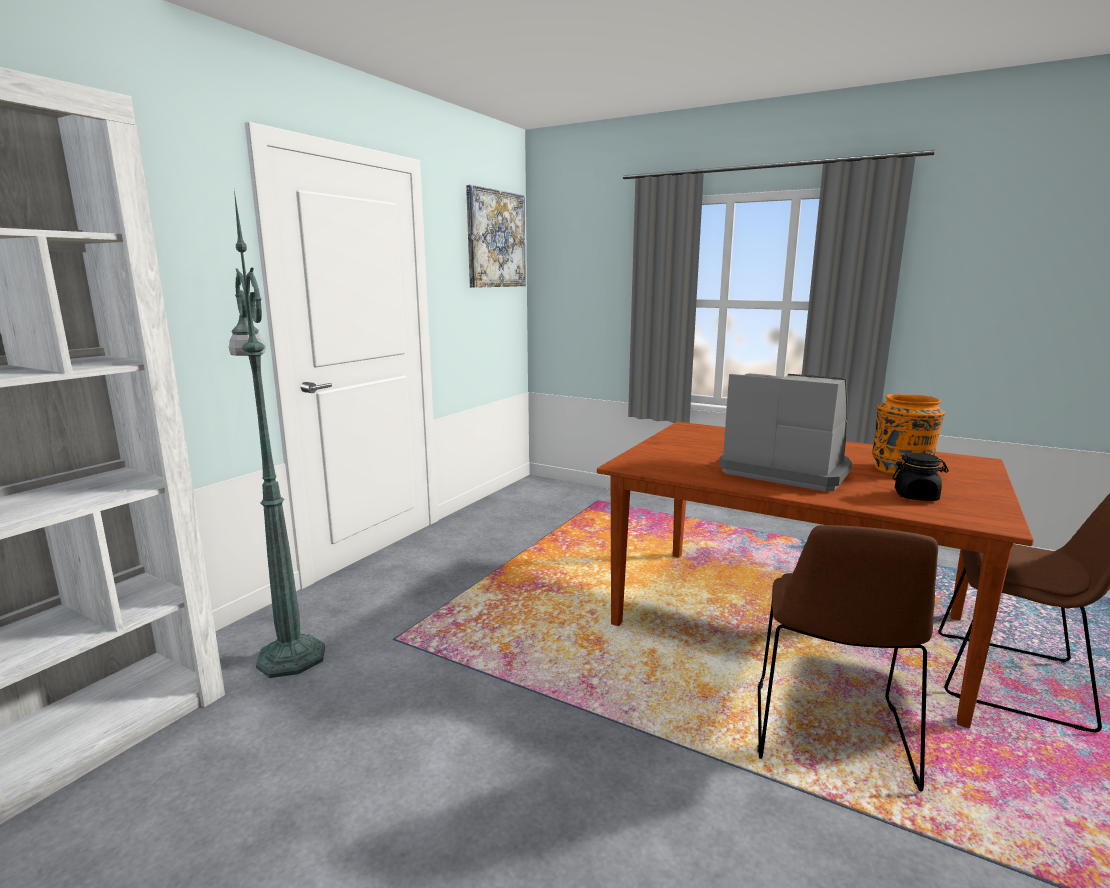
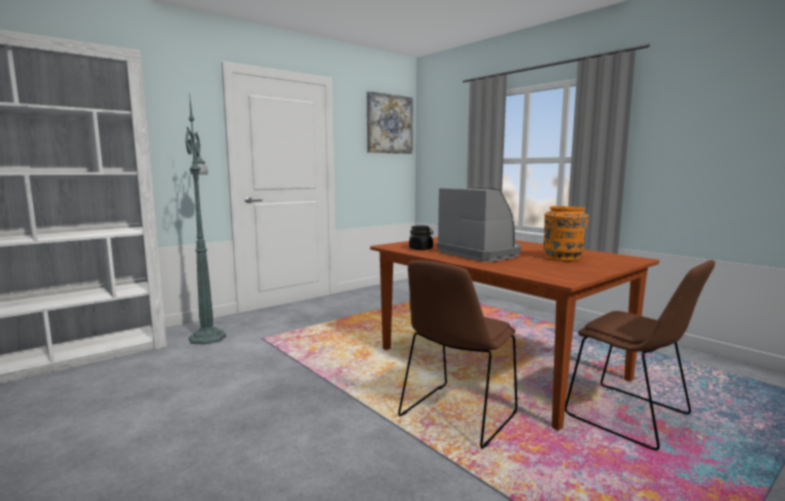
camera: 20 degrees right, 5 degrees down
(916, 496) = (540, 267): black jar -> black jar (421, 249)

